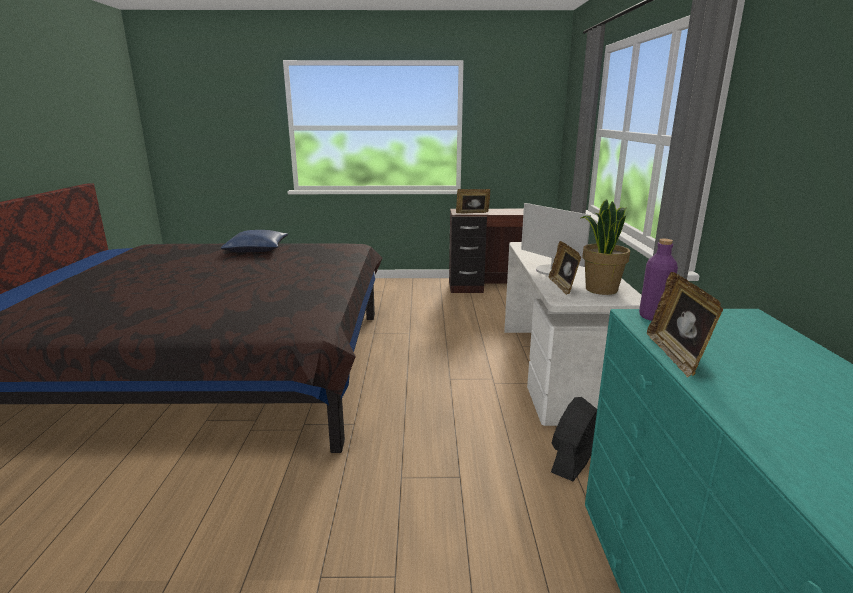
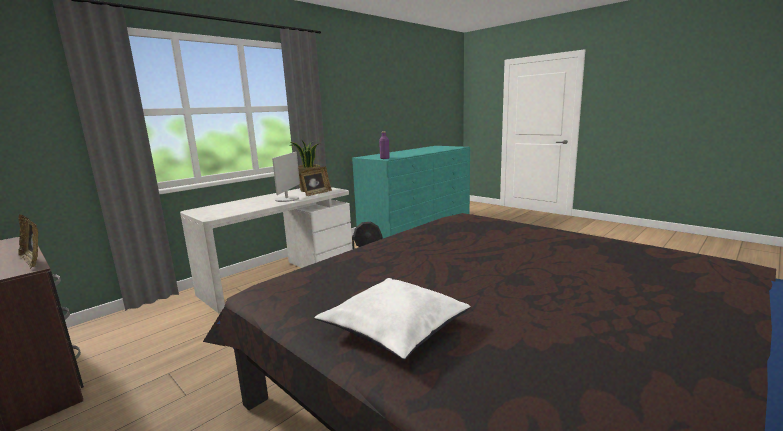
camera: 135 degrees left, 5 degrees down
(257, 249) = (394, 328): blue pillow -> white pillow
(676, 355) = (408, 155): picture frame -> none

